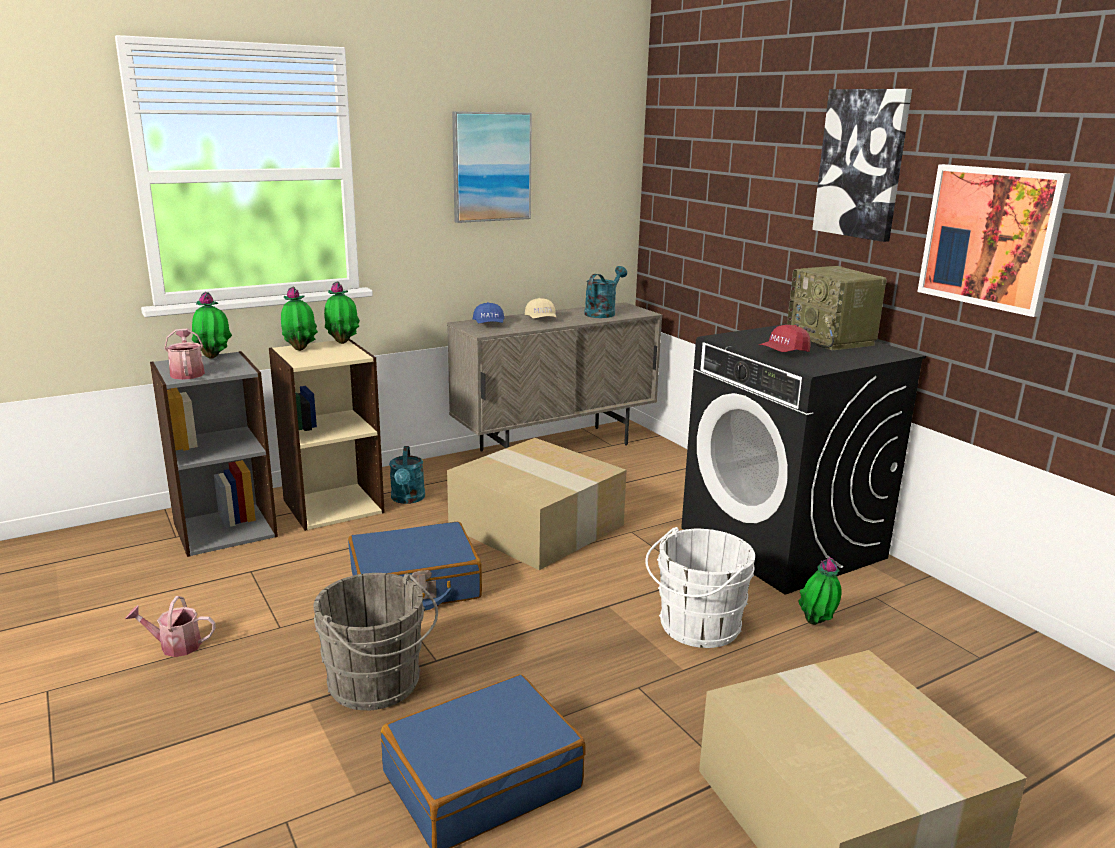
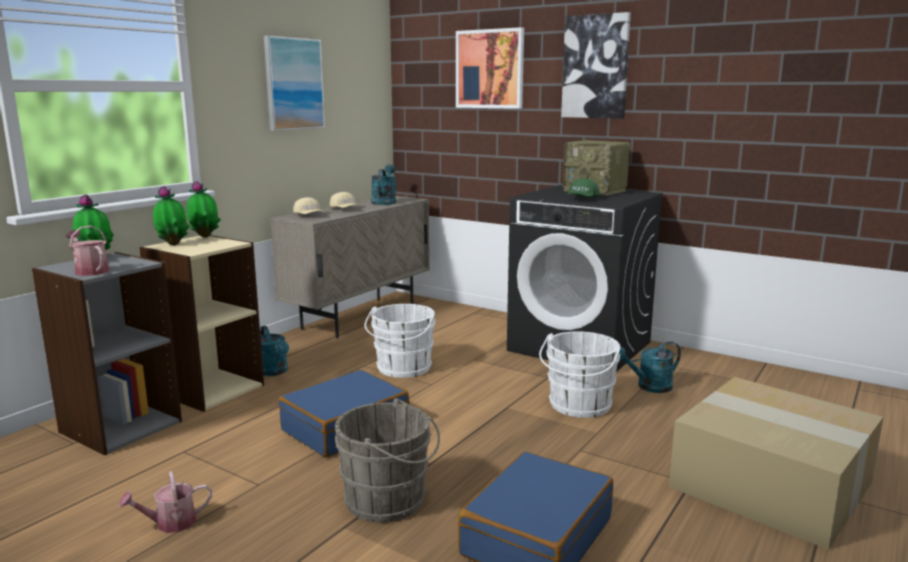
camera: 25 degrees left, 5 degrees down
(489, 325) = (309, 216): blue cap -> beige cap
(539, 526) = (402, 369): cardboard box -> white bucket
(783, 353) = (582, 199): red cap -> green cap
(817, 624) = (649, 387): potted plant -> turquoise watering can
(990, 237) = (701, 106): picture -> picture (490, 69)

